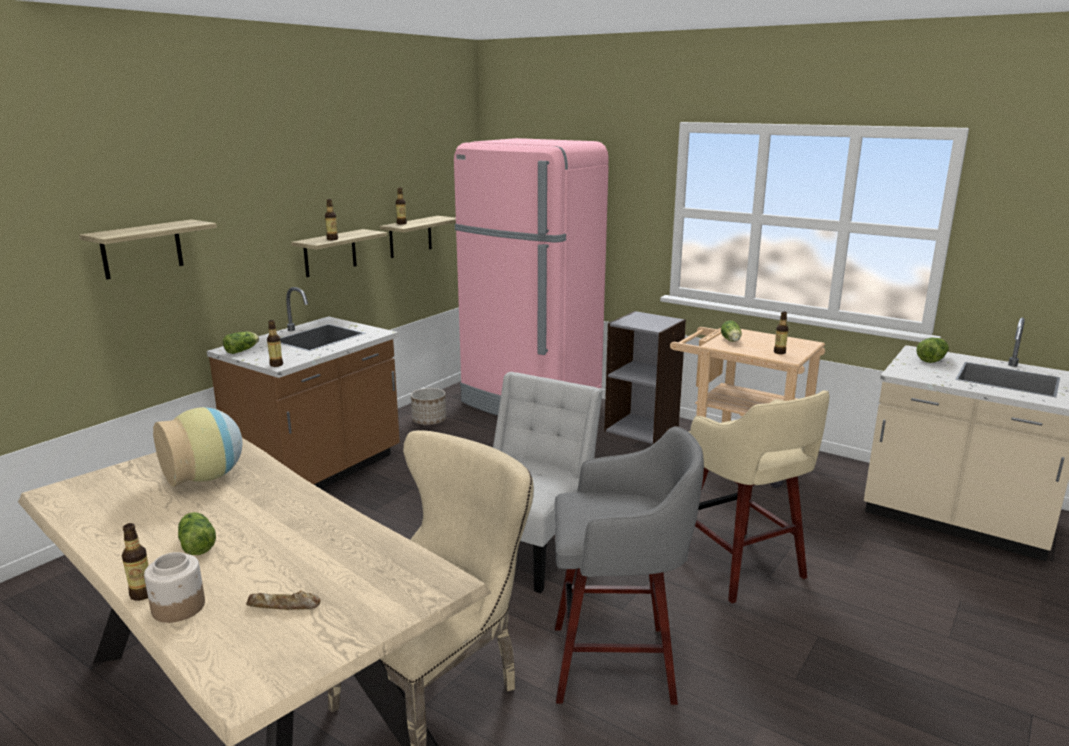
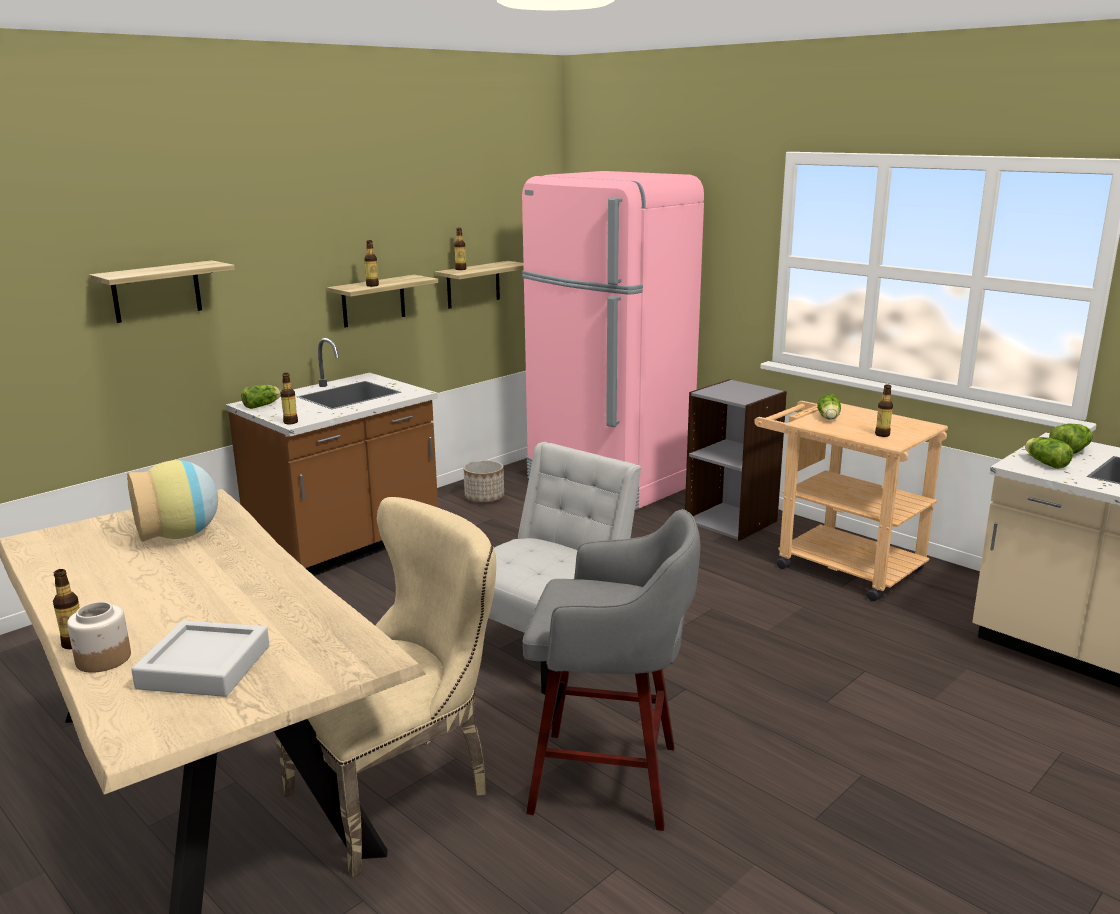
camera: 10 degrees right, 0 degrees up
(197, 544) = (145, 600): lettuce -> lettuce (1044, 463)
(284, 606) = (204, 667): bread -> grey tray
(740, 568) = (794, 689): beige stool -> none

